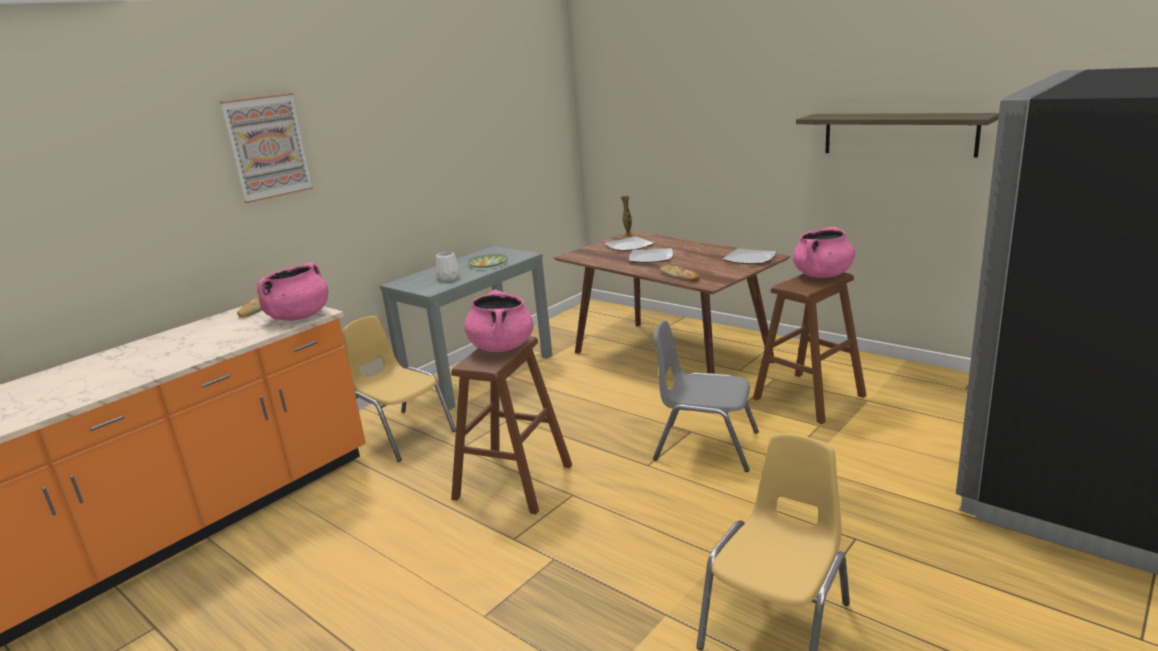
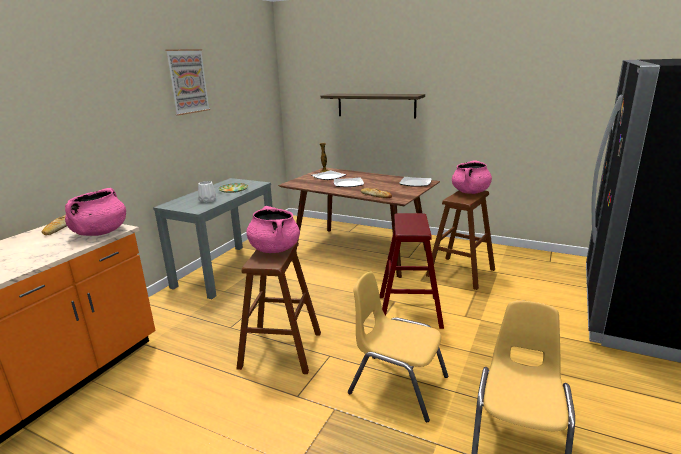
camera: 15 degrees left, 0 degrees up
(267, 147) = (62, 94): picture -> picture (188, 81)
(402, 434) = (180, 320): yellow chair -> yellow chair (398, 385)
(706, 446) = (409, 311): grey chair -> red stool
(898, 134) = (506, 102): shelf -> shelf (376, 105)

